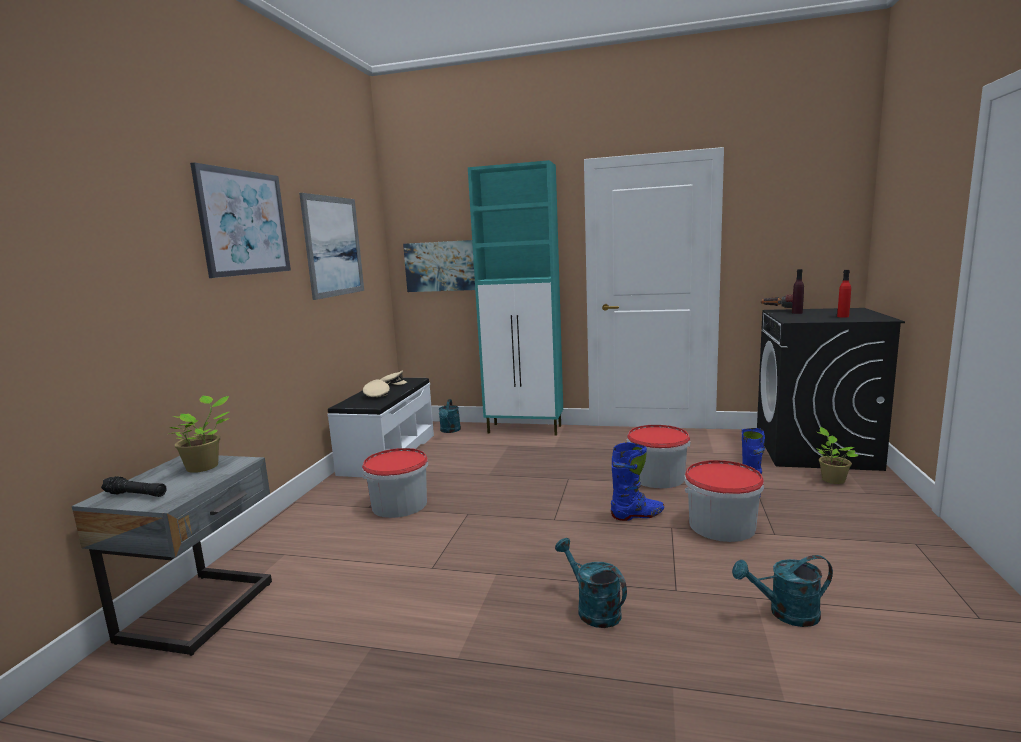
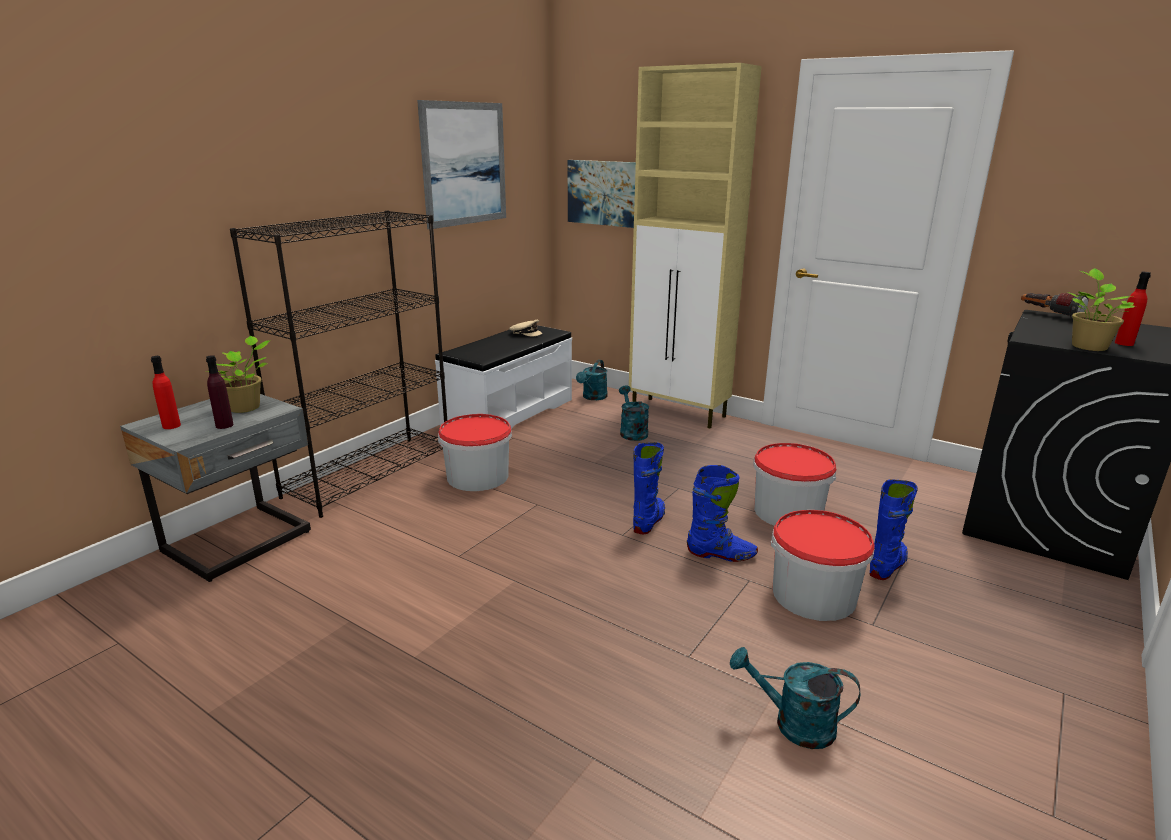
camera: 20 degrees right, 10 degrees up
(136, 494) = (171, 426): black flashlight -> red bottle
(244, 223) = (335, 141): picture -> none
(296, 524) = (370, 474): none -> black bookcase
(376, 395) = (495, 346): beige cap -> none
(525, 429) = (679, 413): turquoise cabinet -> beige cabinet
(566, 505) = (649, 521): none -> blue boot
(593, 609) = (581, 649): turquoise watering can -> turquoise watering can (632, 432)
(797, 313) = (1064, 324): purple bottle -> purple bottle (224, 425)
(832, 479) = (1029, 572): potted plant -> potted plant (1087, 346)

